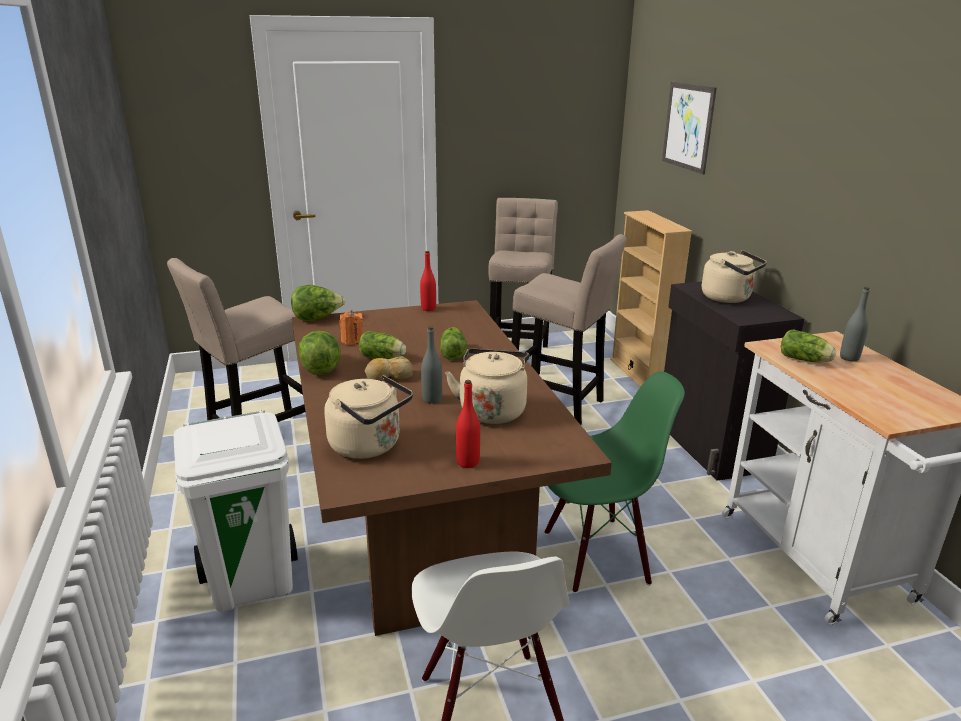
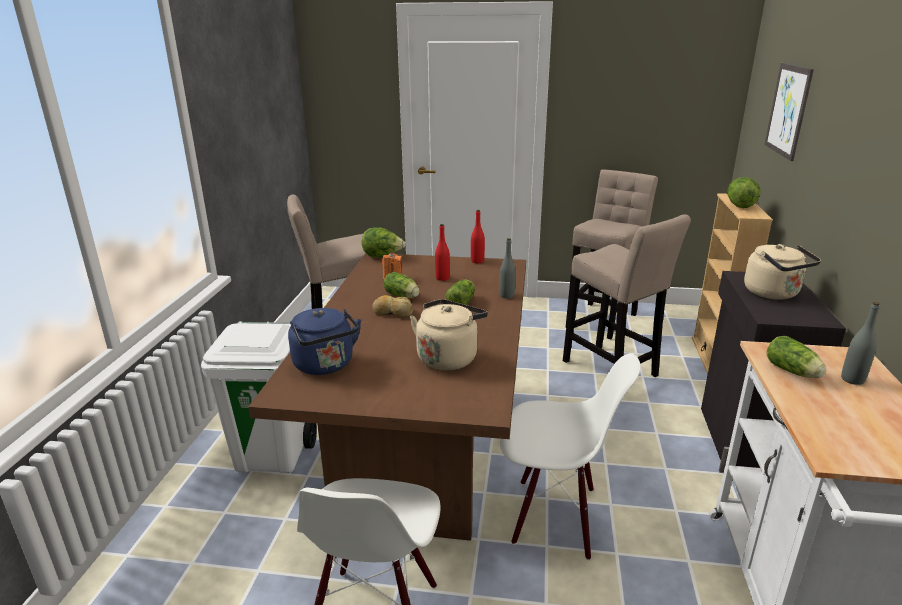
camera: 25 degrees right, 0 degrees up
(320, 368) = (348, 296): lettuce -> lettuce (739, 205)
(369, 446) = (326, 365): beige kettle -> blue kettle
(432, 399) = (408, 338): grey bottle -> grey bottle (506, 295)
(468, 462) = (387, 397): red bottle -> red bottle (442, 278)
(596, 555) = (554, 517): green chair -> white chair

